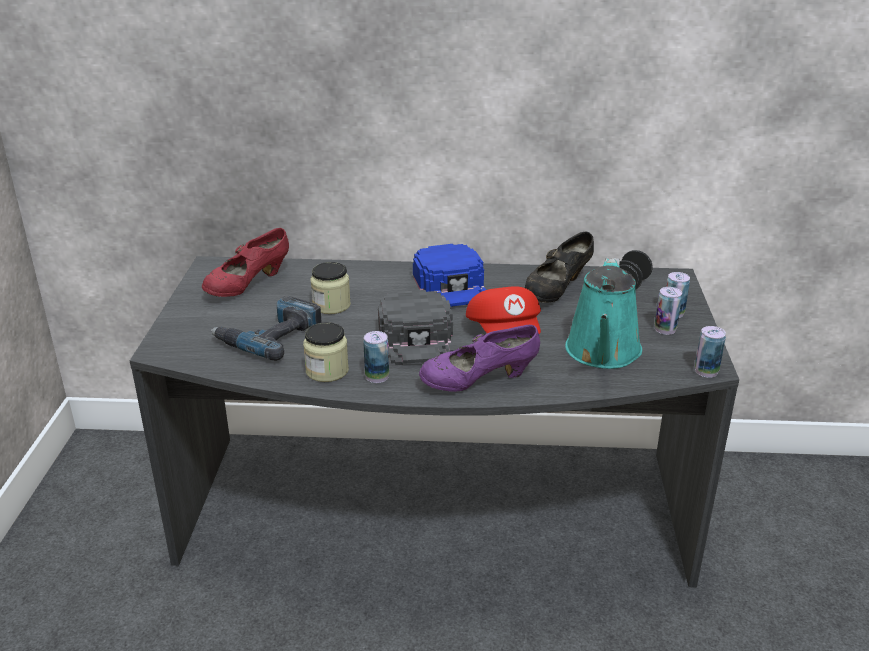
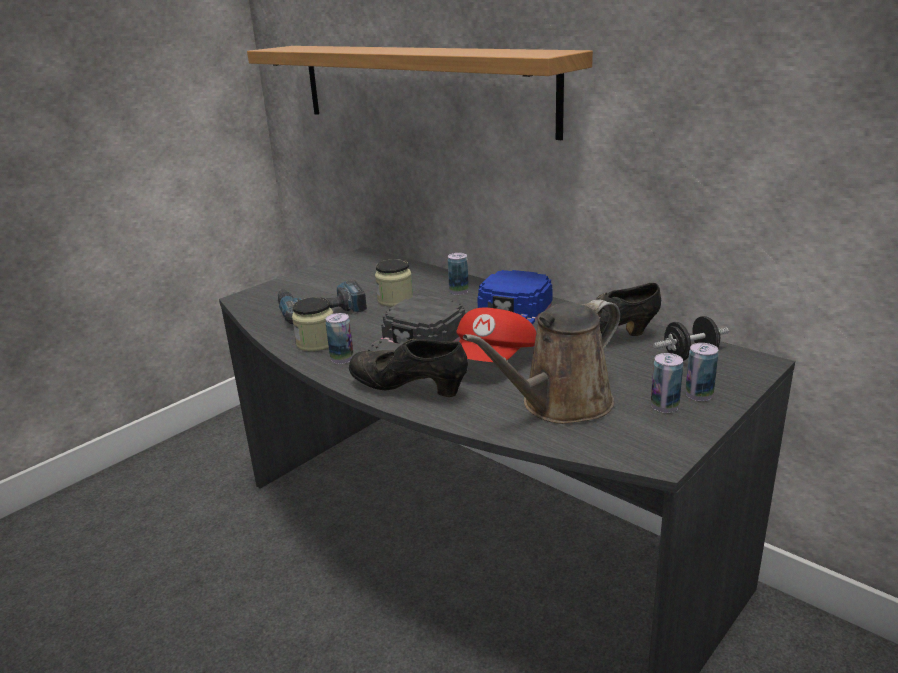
camera: 40 degrees right, 5 degrees down
(248, 286) = (362, 272): red shoe -> none
(281, 72) = (419, 87): none -> shelf
(478, 382) = (409, 389): purple shoe -> black shoe
(603, 353) = (560, 405): turquoise watering can -> brown watering can
(706, 371) = (647, 460): can -> can (458, 291)

